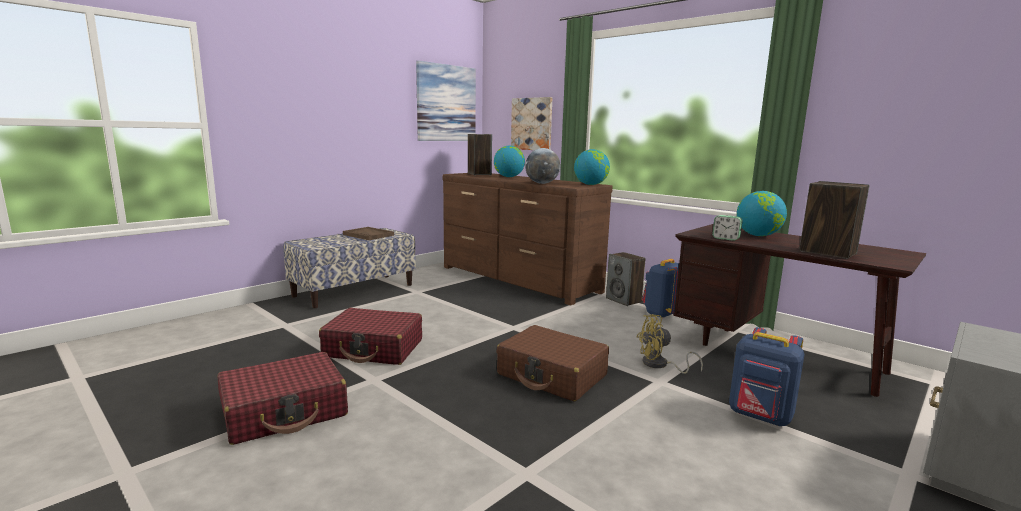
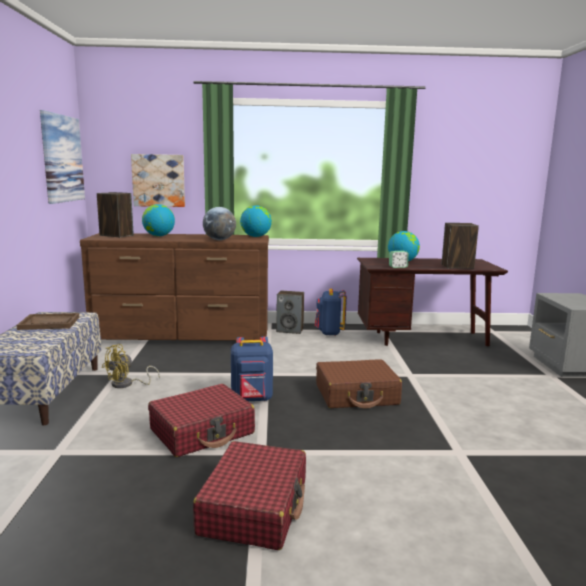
camera: 45 degrees left, 0 degrees up
(660, 365) = (391, 365): yellow fan -> yellow fan (127, 384)
(760, 417) = (475, 374): blue backpack -> blue backpack (252, 399)

